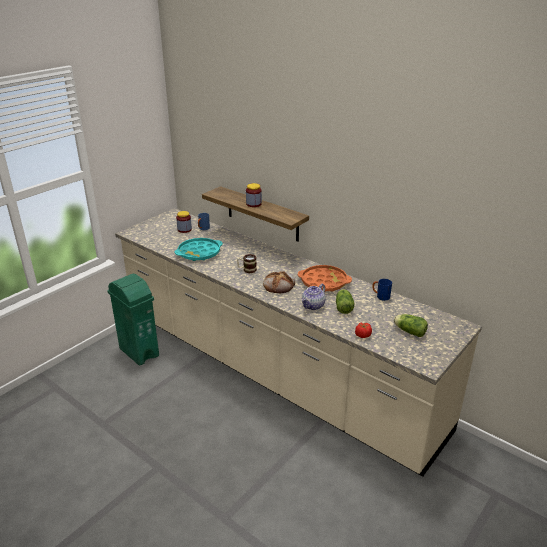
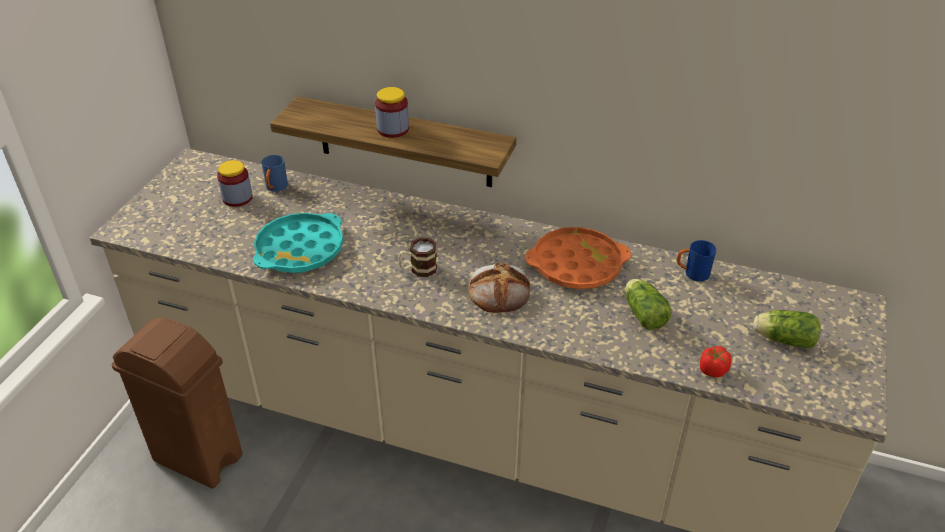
camera: 20 degrees left, 10 degrees up
(139, 352) = (198, 457): green trash can -> brown trash can
(313, 306) = (589, 325): teapot -> none

